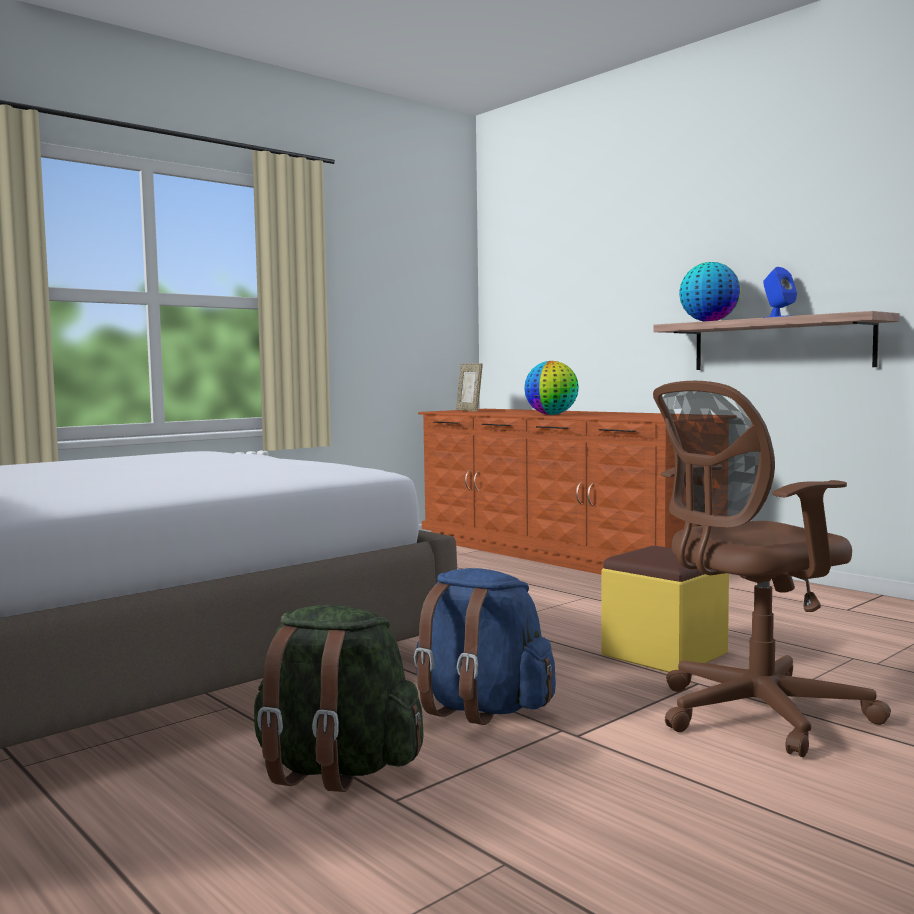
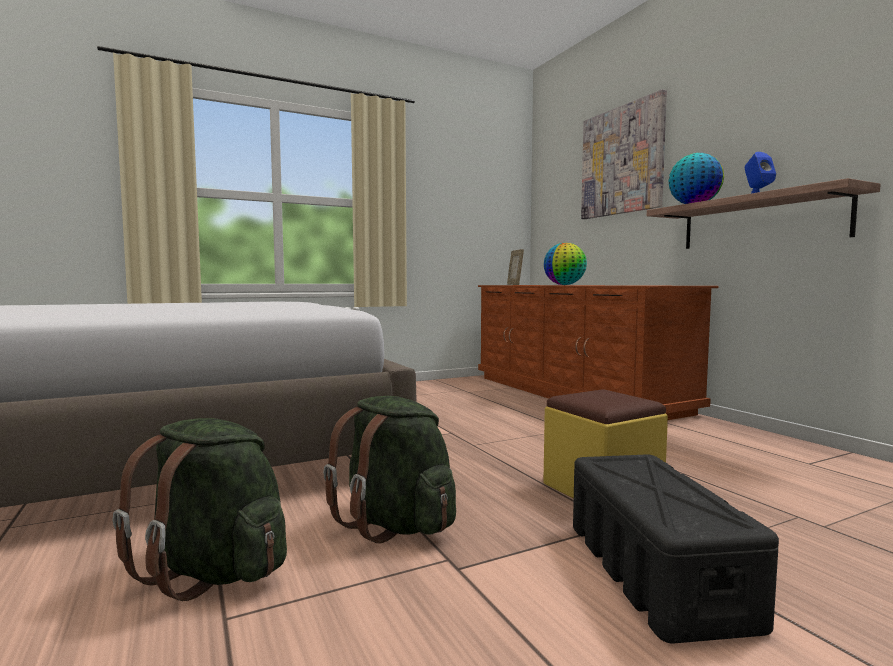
camera: 15 degrees right, 0 degrees up
(480, 709) = (395, 524): blue backpack -> green backpack
(610, 255) = (622, 161): none -> picture
(752, 715) = (654, 571): brown office chair -> black storage box

